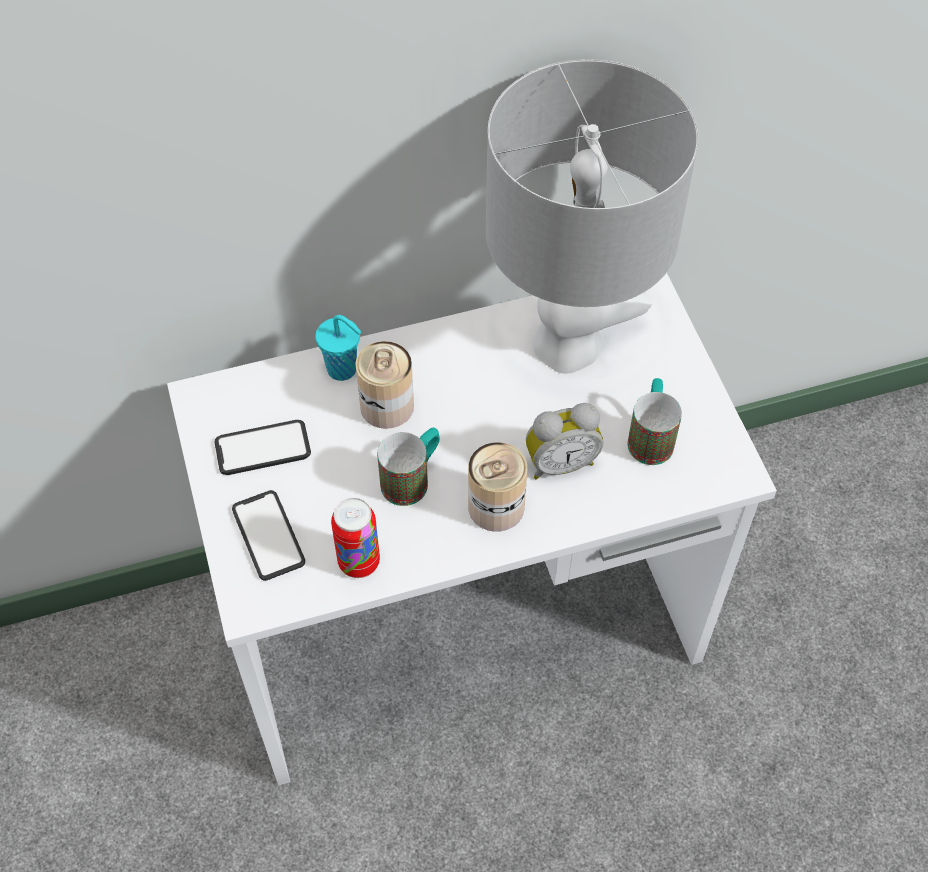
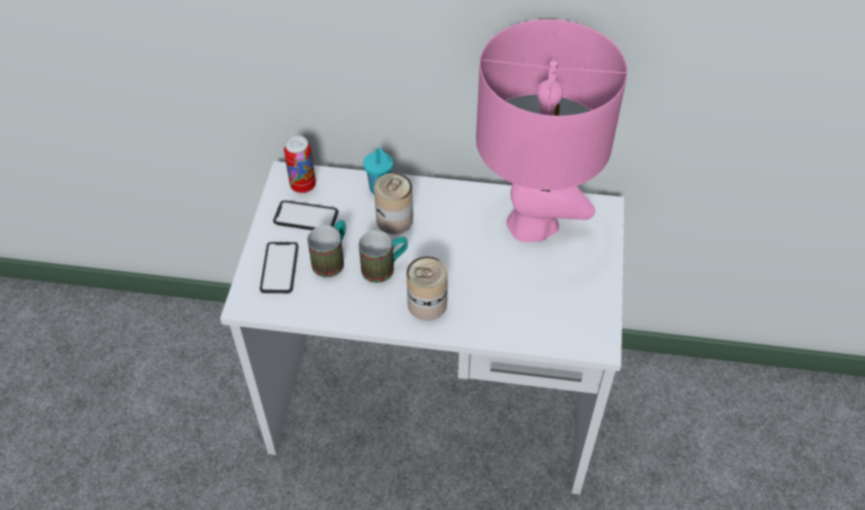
camera: 25 degrees right, 5 degrees down
(359, 562) = (323, 304): can -> can (303, 186)
(560, 462) = (484, 293): alarm clock -> none
(570, 344) = (532, 224): grey table lamp -> pink table lamp
(650, 436) = (553, 299): mug -> mug (332, 259)

